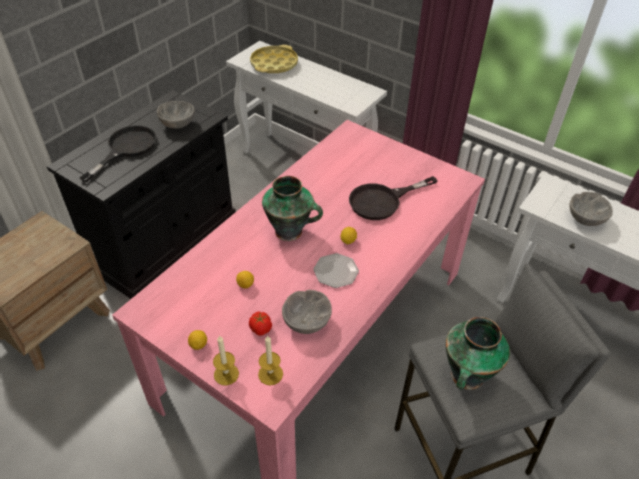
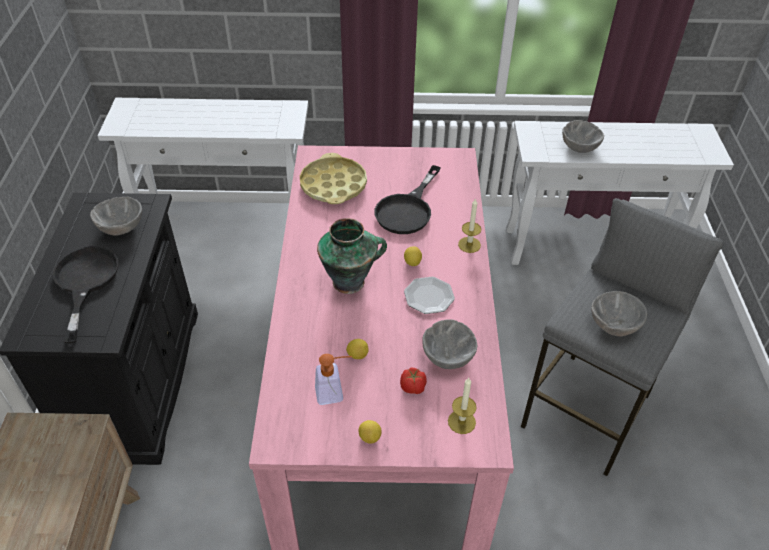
camera: 35 degrees left, 0 degrees up
(206, 301) = (334, 393): none -> soap dispenser
(226, 374) = (422, 447): candle -> candle (469, 245)
(274, 64) = (159, 117): yellow tray -> yellow tray (333, 185)
(466, 376) = (613, 326): vase -> grey bowl

